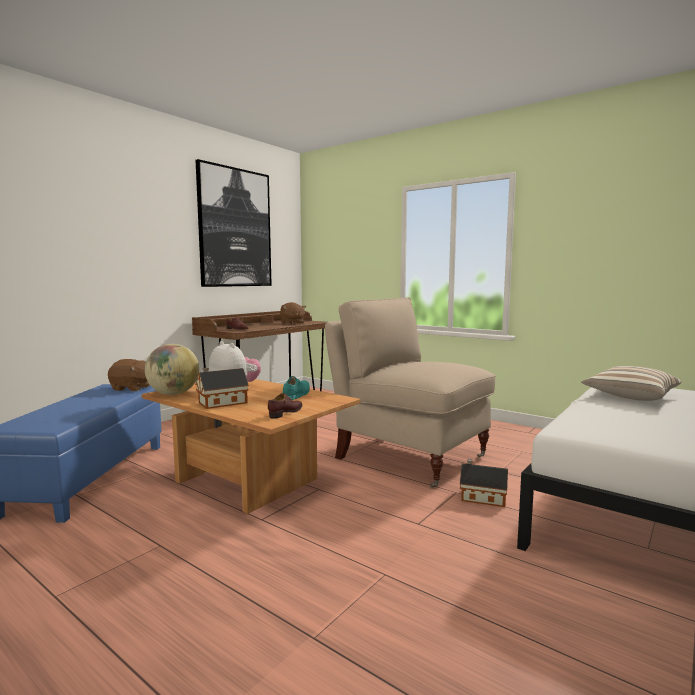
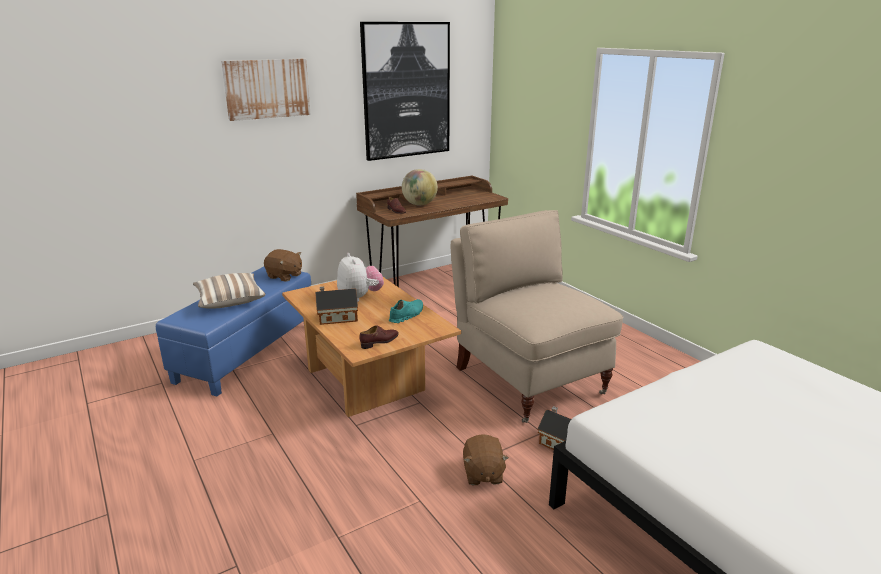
camera: 20 degrees right, 15 degrees up
(106, 204) = (267, 89): none -> picture
(173, 394) = (306, 297): globe -> globe (419, 204)
(292, 323) = (464, 199): brown plush toy -> brown plush toy (482, 474)
(629, 397) = (744, 377): pillow -> pillow (229, 301)

